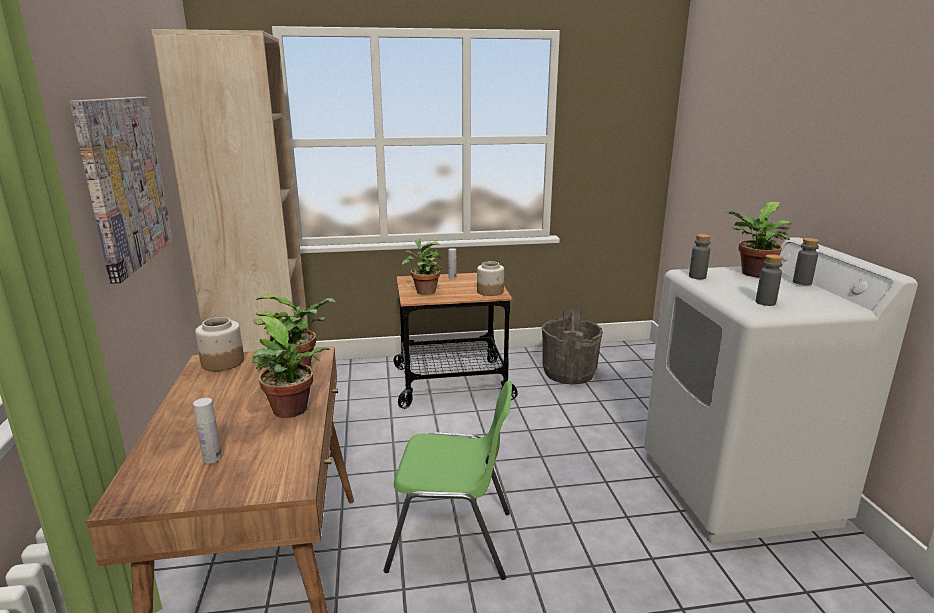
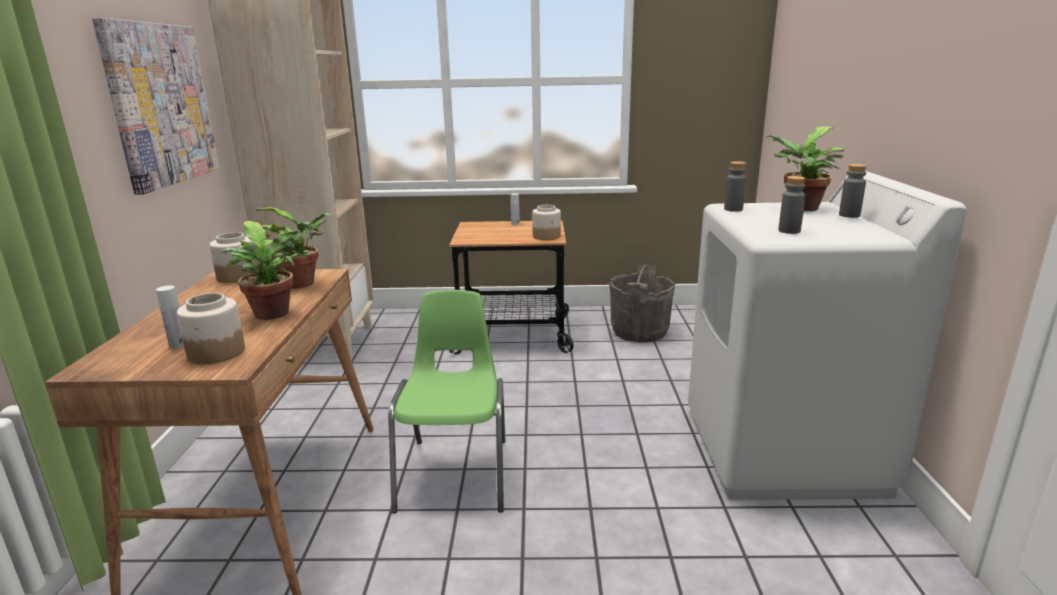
camera: 10 degrees right, 0 degrees up
(260, 465) = (216, 353): none -> jar
(424, 291) = (479, 234): potted plant -> none
(453, 541) = (456, 473): green chair -> green chair turned 105 degrees counterclockwise

